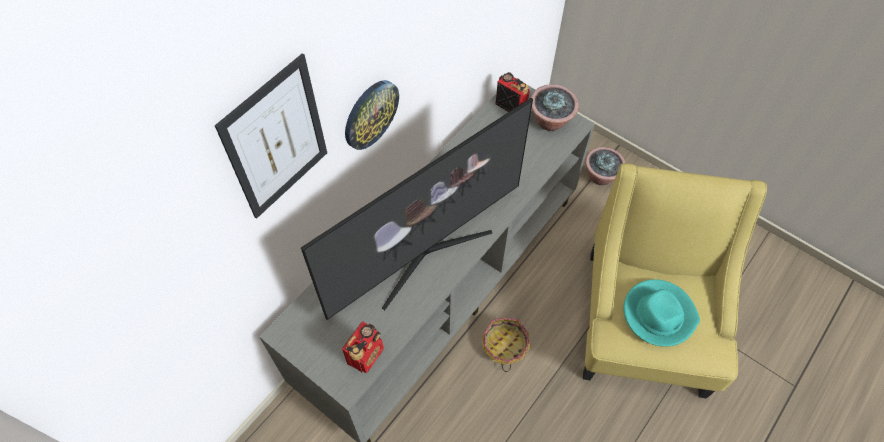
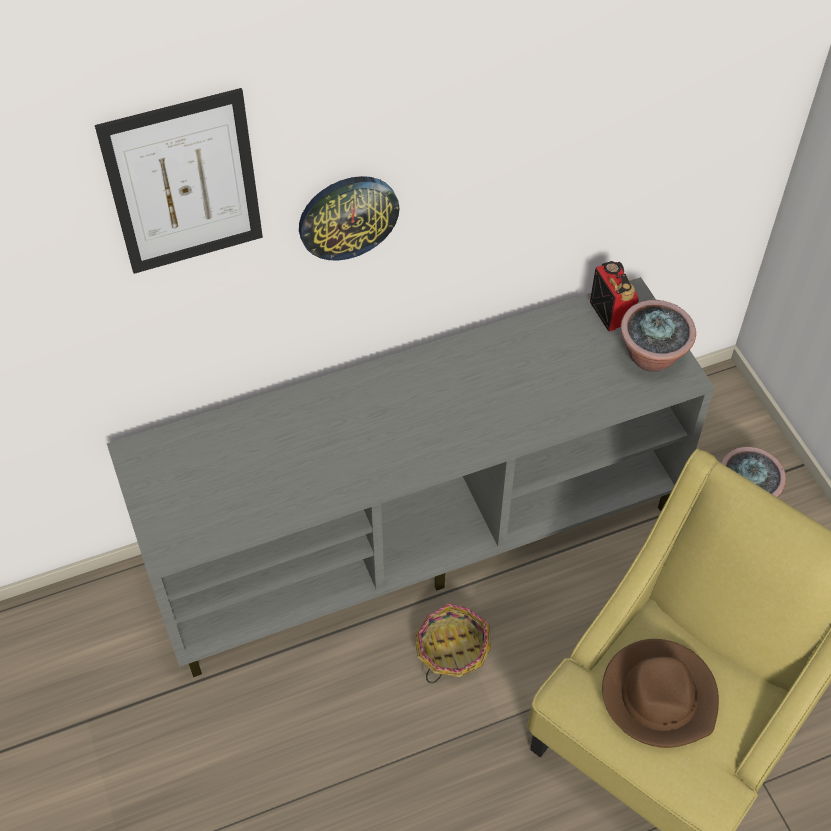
camera: 30 degrees right, 5 degrees down
(366, 355) = (212, 526): radio -> none
(425, 254) = (365, 445): television -> none
(658, 314) = (659, 695): turquoise hat -> brown hat

